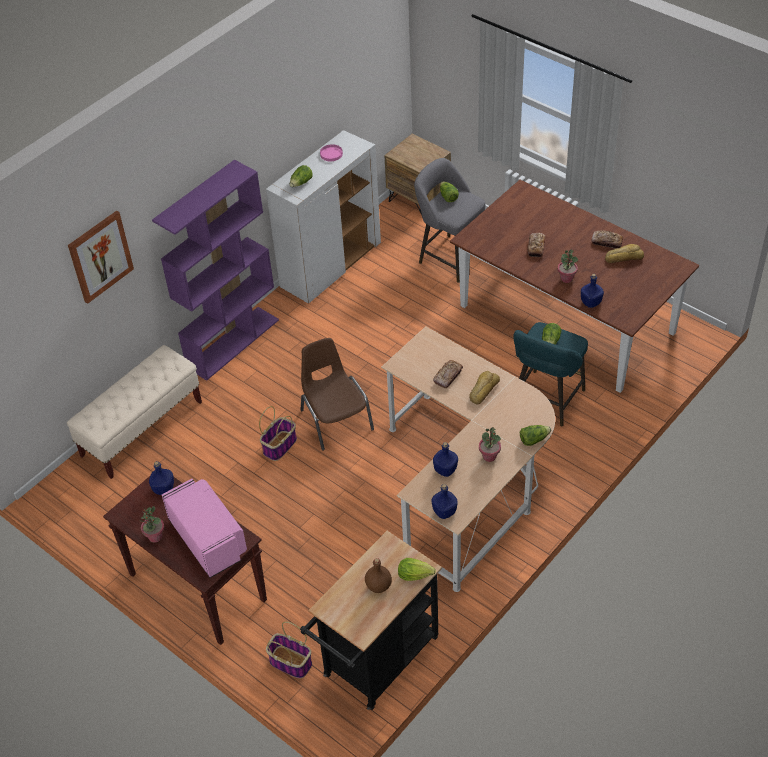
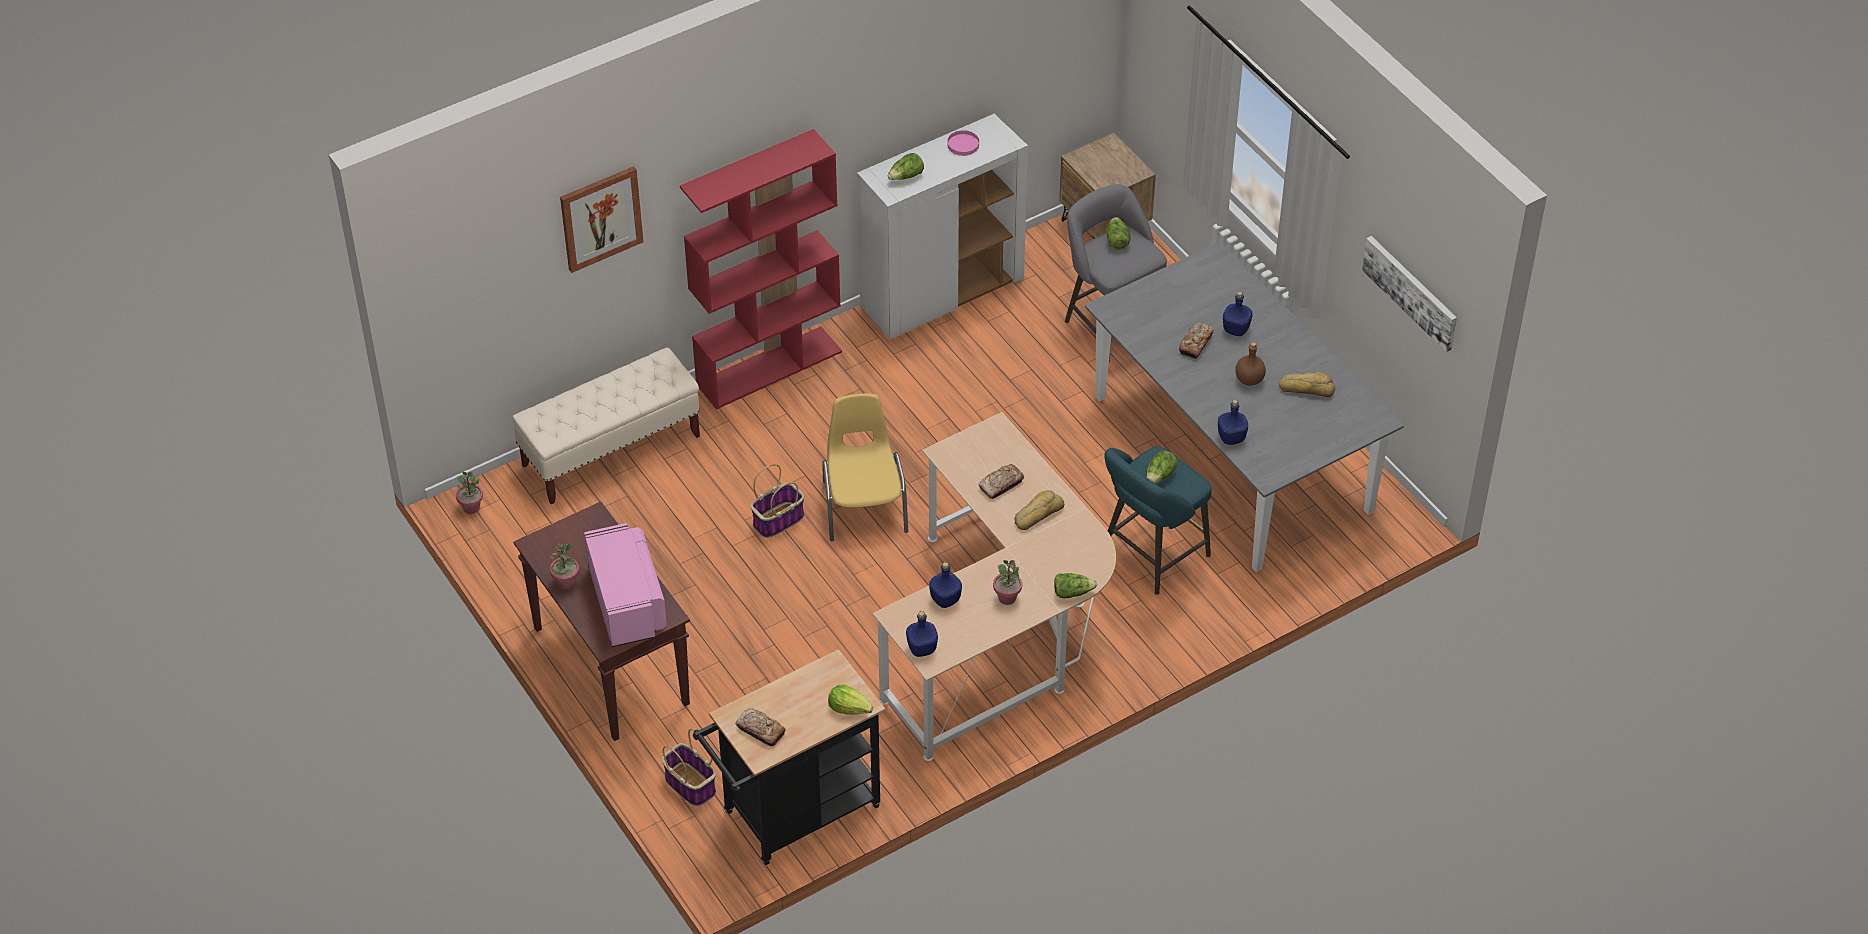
camera: 15 degrees right, 0 degrees up
(164, 488) = (596, 528): blue bottle -> blue bottle (1236, 329)
(233, 342) = (769, 367): purple bookcase -> red bookcase
(335, 419) = (864, 505): brown chair -> yellow chair
(378, 586) = (801, 709): brown bottle -> brown bottle (1249, 380)
(566, 278) = (1215, 397): potted plant -> potted plant (471, 507)
(567, 319) = (1233, 453): brown dining table -> grey dining table
(607, 242) = (1295, 361): bread -> bread (760, 730)
(689, 169) = (1411, 292): none -> picture

